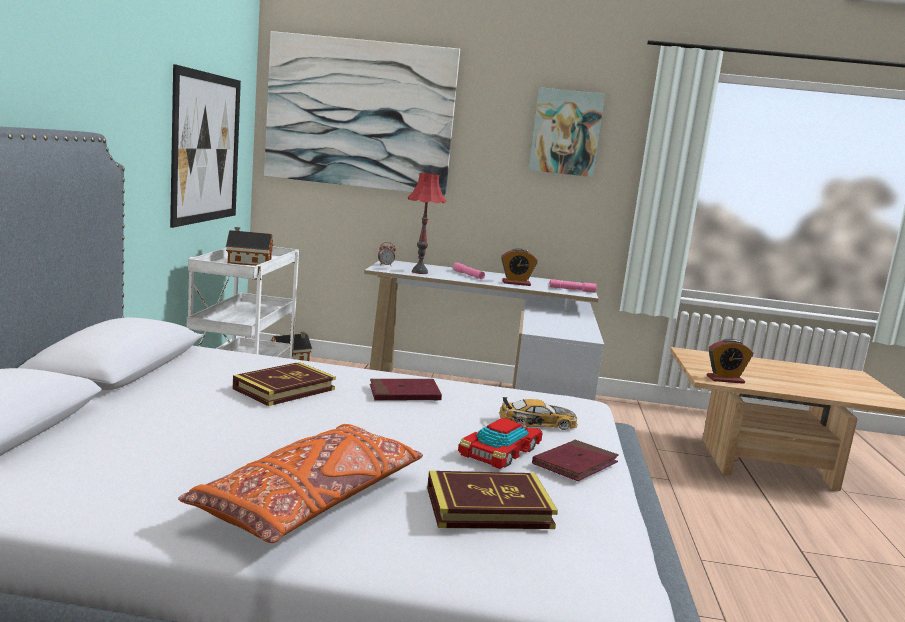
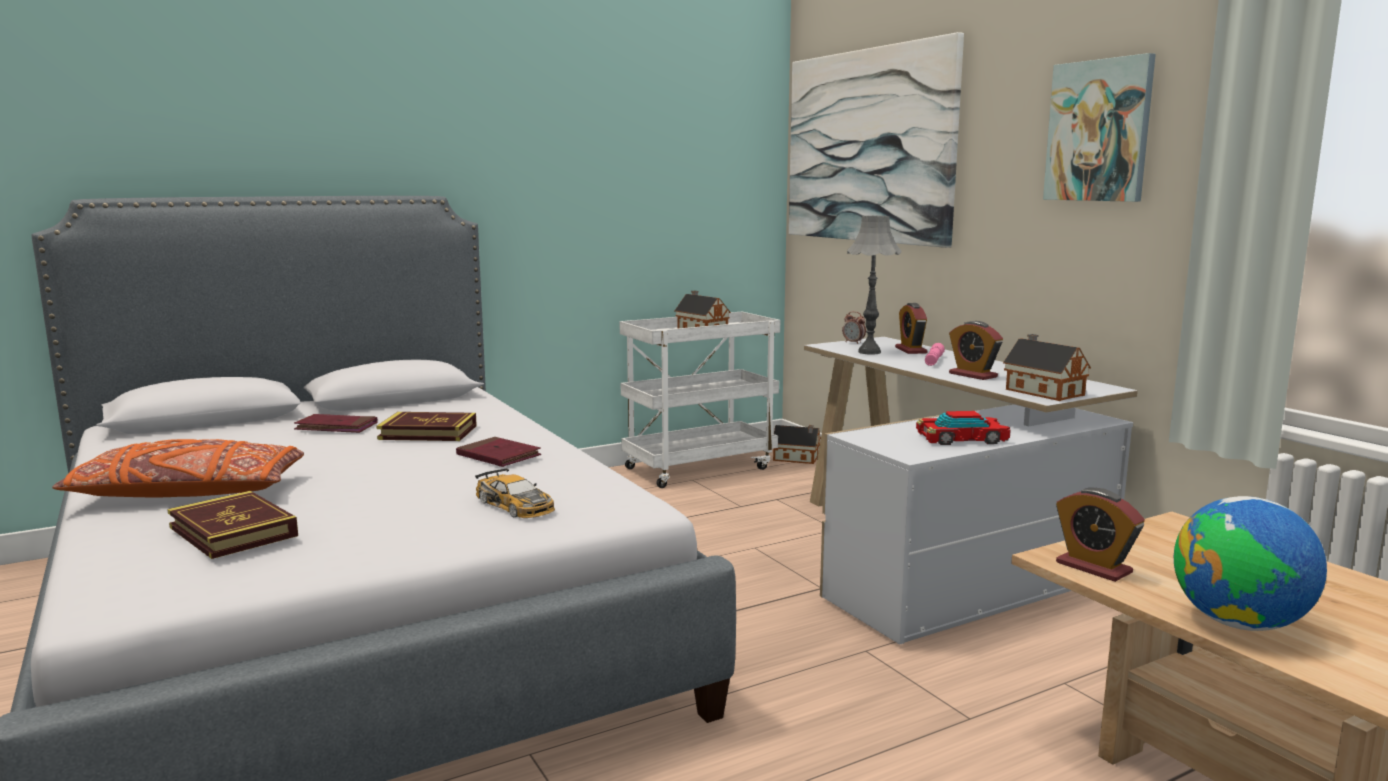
camera: 55 degrees right, 0 degrees up
(206, 148) = (672, 205): picture -> none
(419, 272) = (869, 352): red table lamp -> grey table lamp
(432, 268) = (911, 350): none -> alarm clock
(501, 451) = (399, 511): toy car -> toy car (962, 439)
(572, 290) = (1042, 391): pink flashlight -> toy house
(575, 464) = (412, 540): red book -> red book (336, 427)
(800, 388) = (1240, 623): none -> globe

